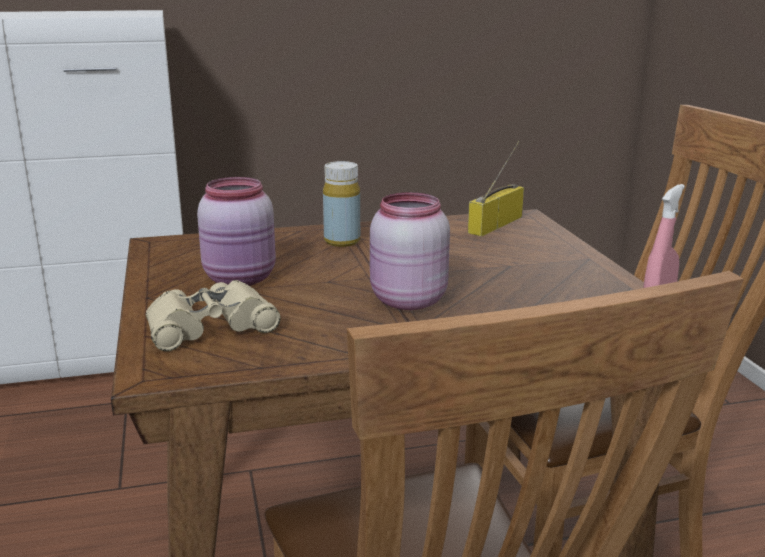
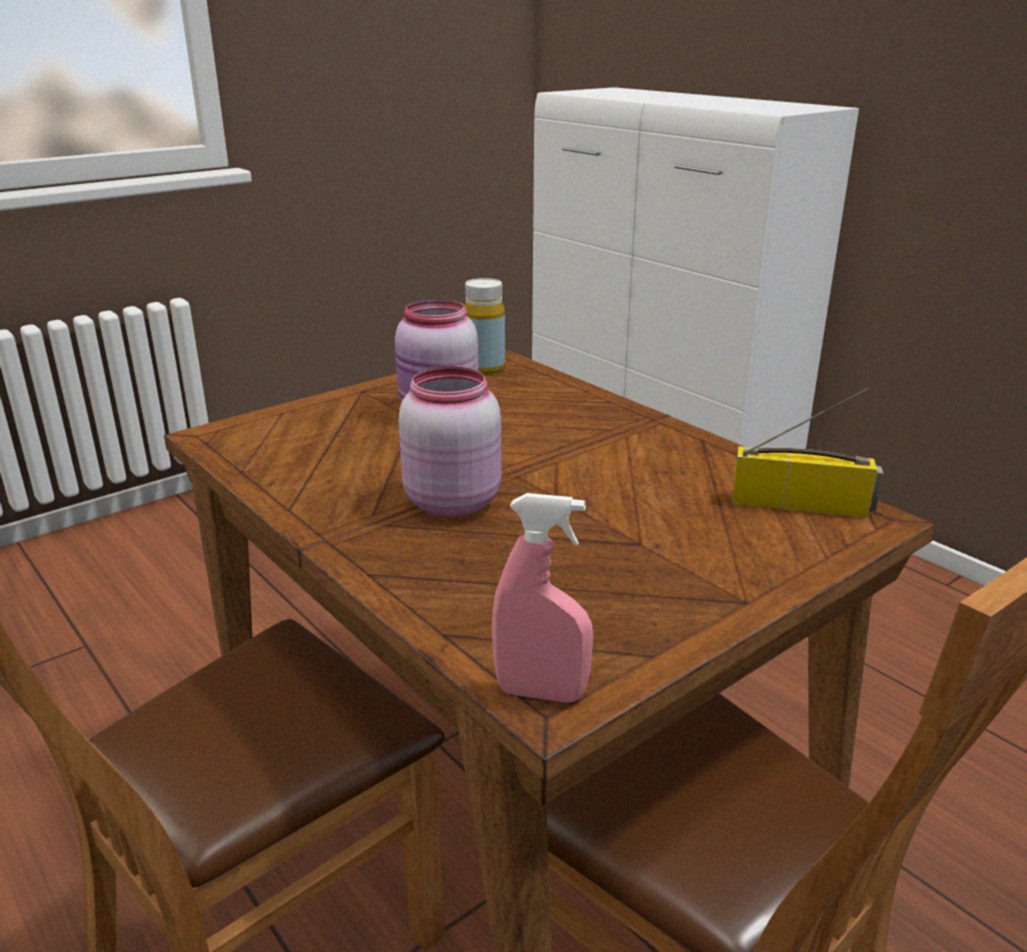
camera: 65 degrees right, 5 degrees up
(210, 326) = (315, 430): beige binoculars -> none
(342, 241) = (601, 429): yellow bottle -> yellow bottle (484, 368)

